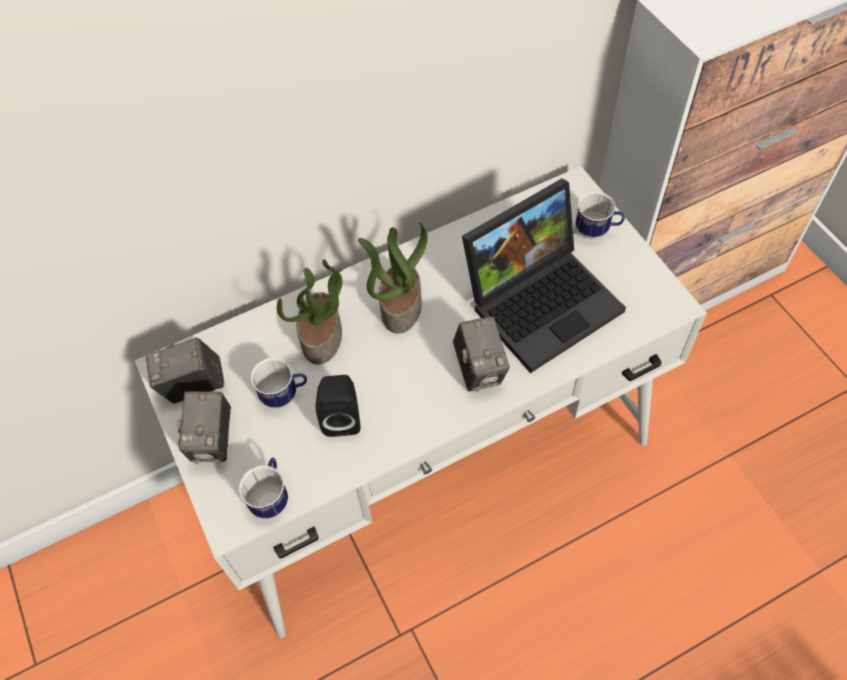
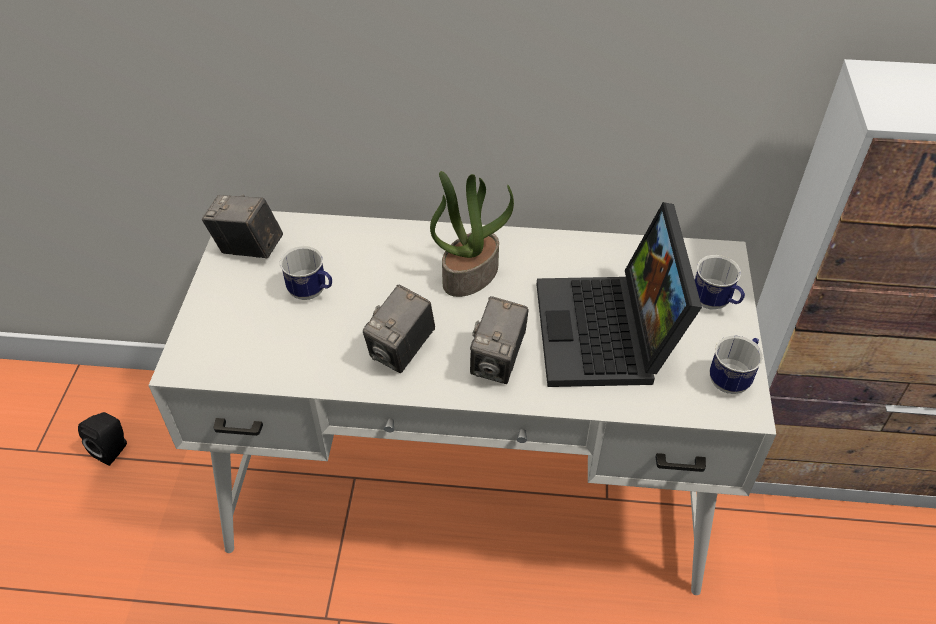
camera: 30 degrees right, 10 degrees down
(213, 440) = (227, 296): camera -> camera (402, 351)
(271, 497) = (232, 364): mug -> mug (732, 378)
(322, 337) = (382, 265): potted plant -> none
(342, 417) = (343, 335): black speaker -> black speaker (113, 449)
(542, 299) = (609, 335): laptop -> laptop turned 90 degrees clockwise

